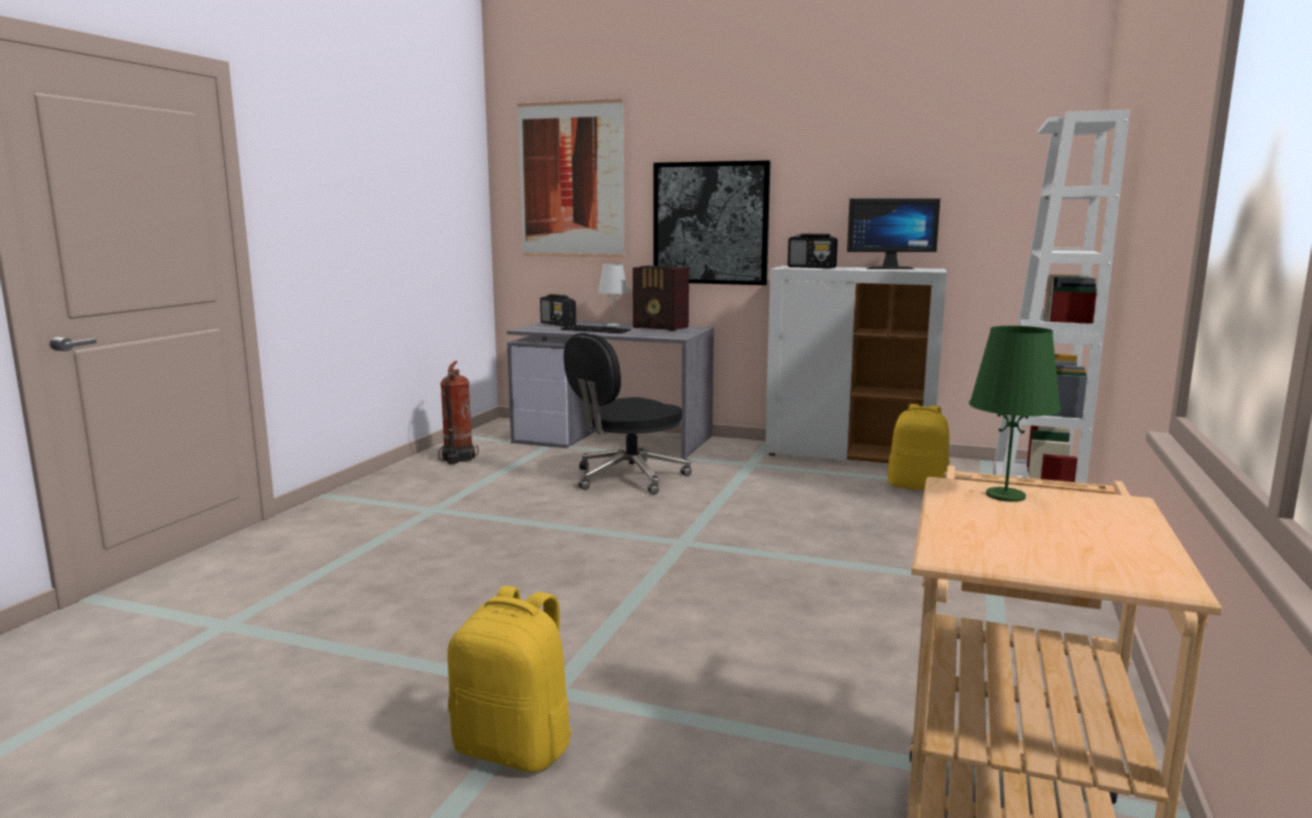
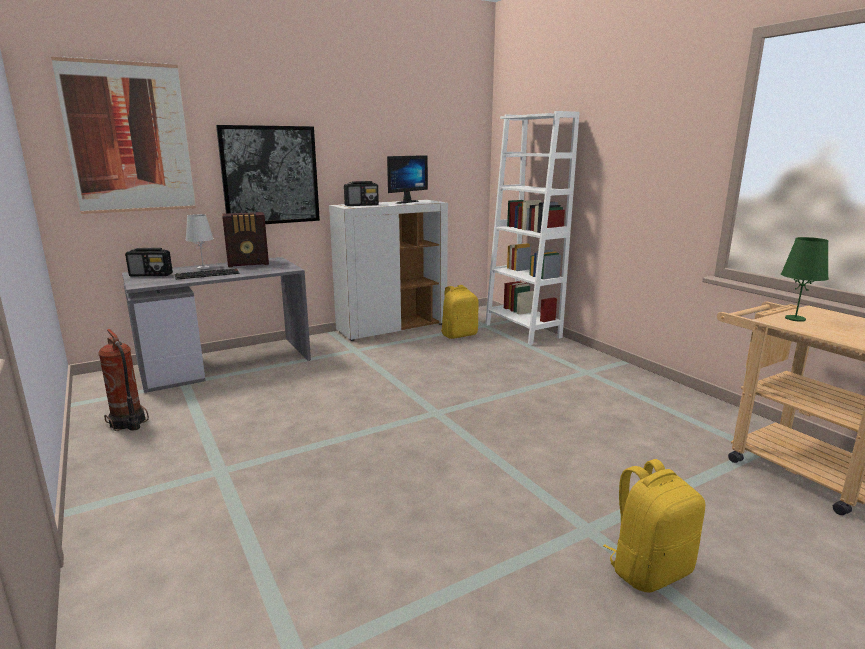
camera: 50 degrees left, 5 degrees up
(627, 478) = (305, 386): black office chair -> none

